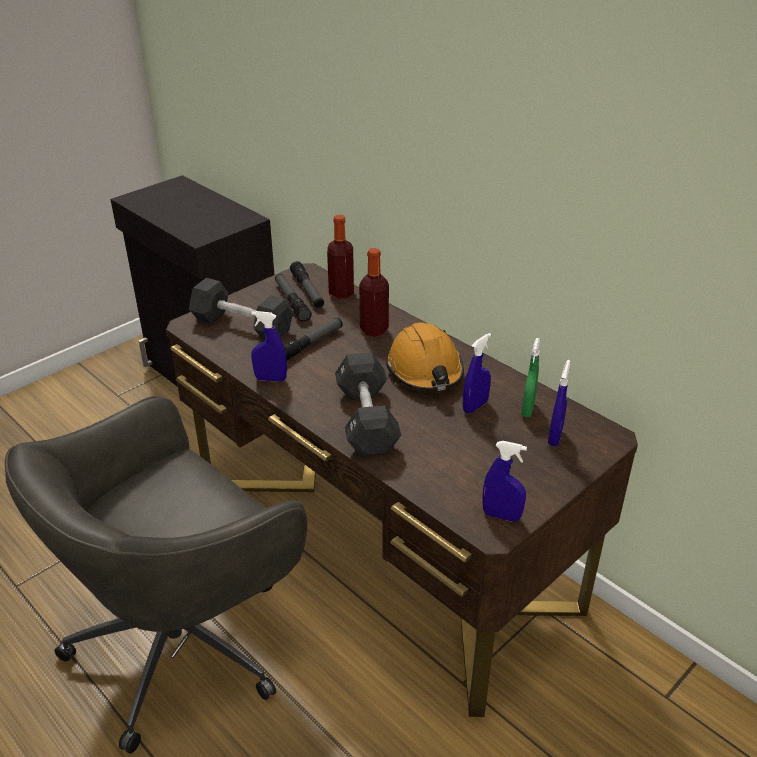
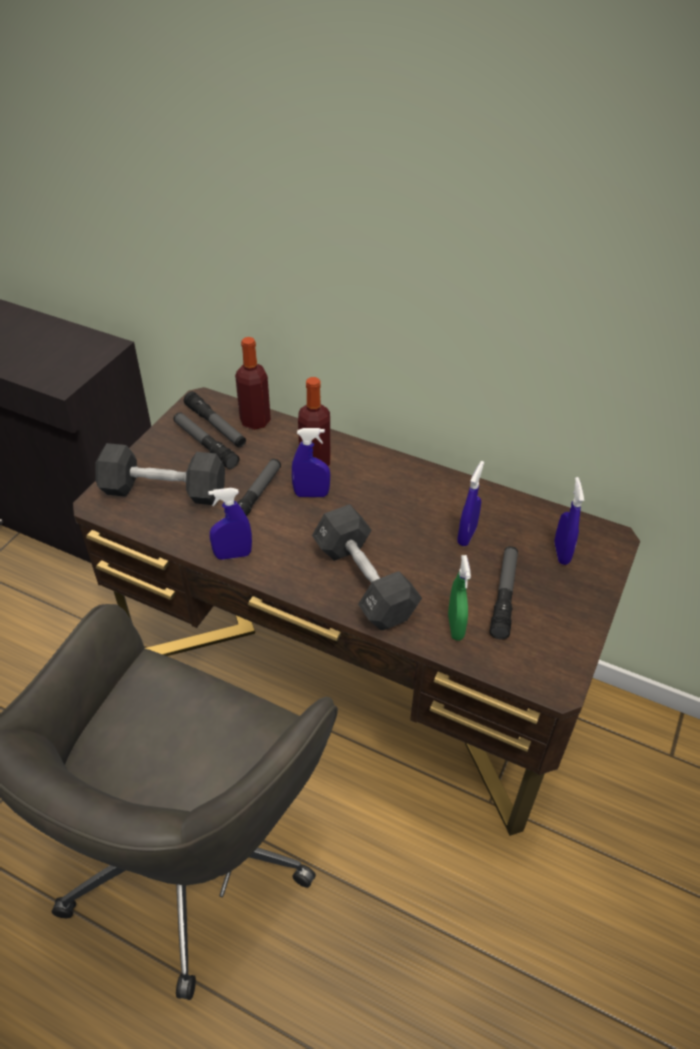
camera: 20 degrees left, 10 degrees up
(425, 371) = (395, 503): orange hard hat -> none
(483, 457) = (504, 596): none -> flashlight
(501, 515) = (555, 663): blue spray bottle -> blue spray bottle (311, 494)
(527, 409) = (519, 526): green spray bottle -> green spray bottle (455, 627)

